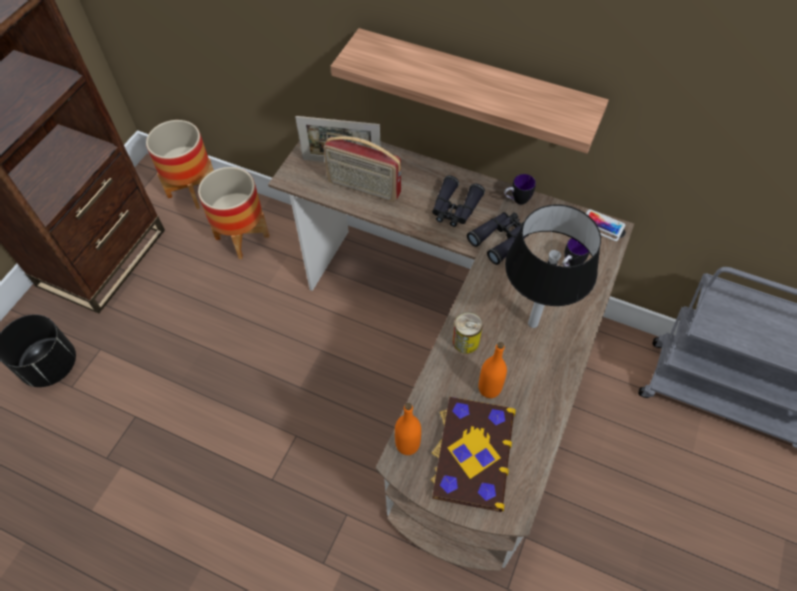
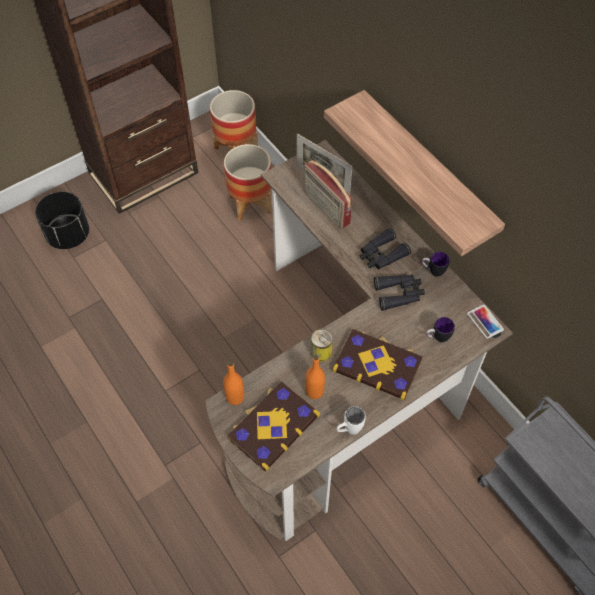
camera: 30 degrees right, 0 degrees up
(532, 323) = (377, 364): black table lamp -> book
(555, 410) = (349, 430): none -> white mug

